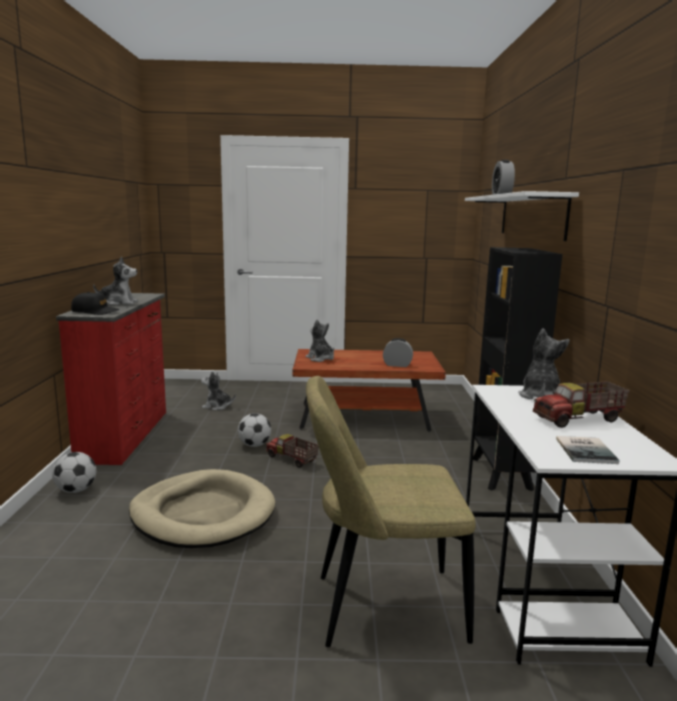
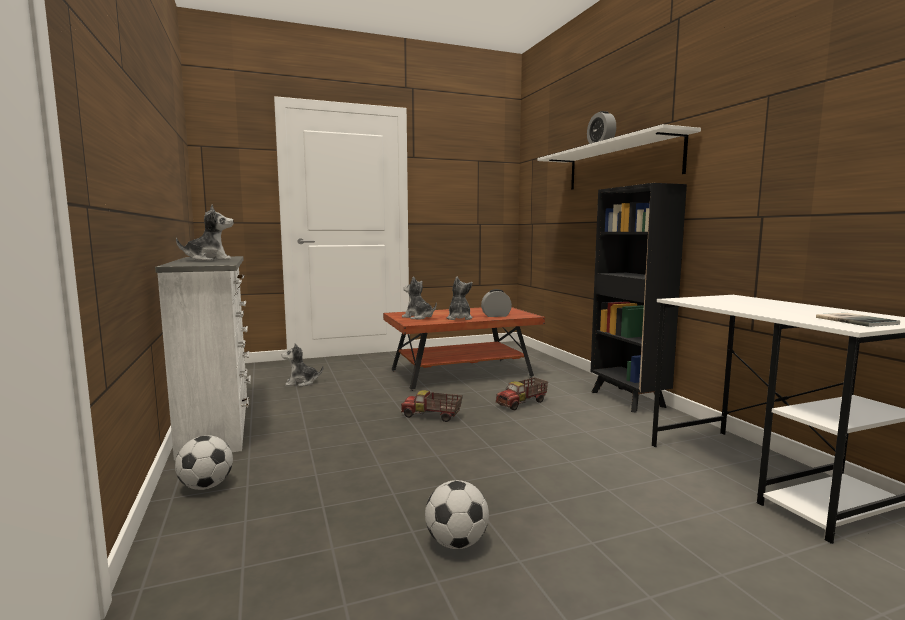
camera: 20 degrees left, 5 degrees down
(95, 312) = (200, 263): black cap -> none
(127, 435) = (219, 421): red dresser -> white dresser
(203, 514) = (392, 480): beige dog bed -> none
(254, 445) = (379, 410): football -> football (456, 543)
(381, 607) = (667, 526): beige chair -> none
(539, 396) = (725, 300): plush toy -> plush toy (459, 318)
(579, 419) = (793, 308): toy truck -> toy truck (522, 403)

